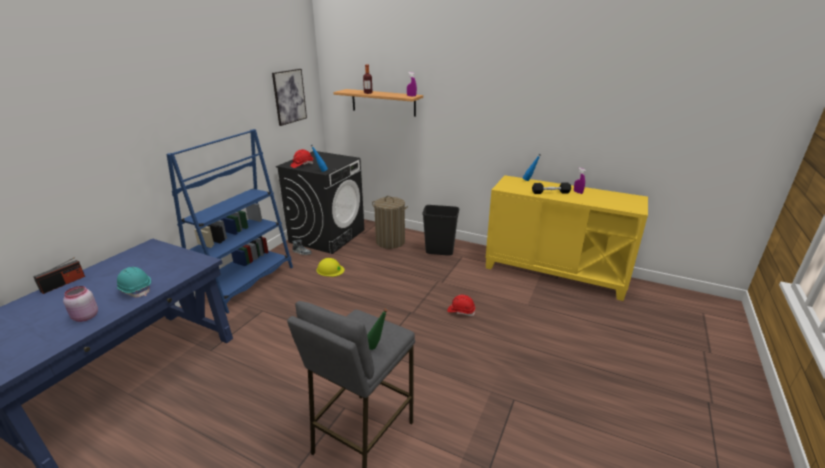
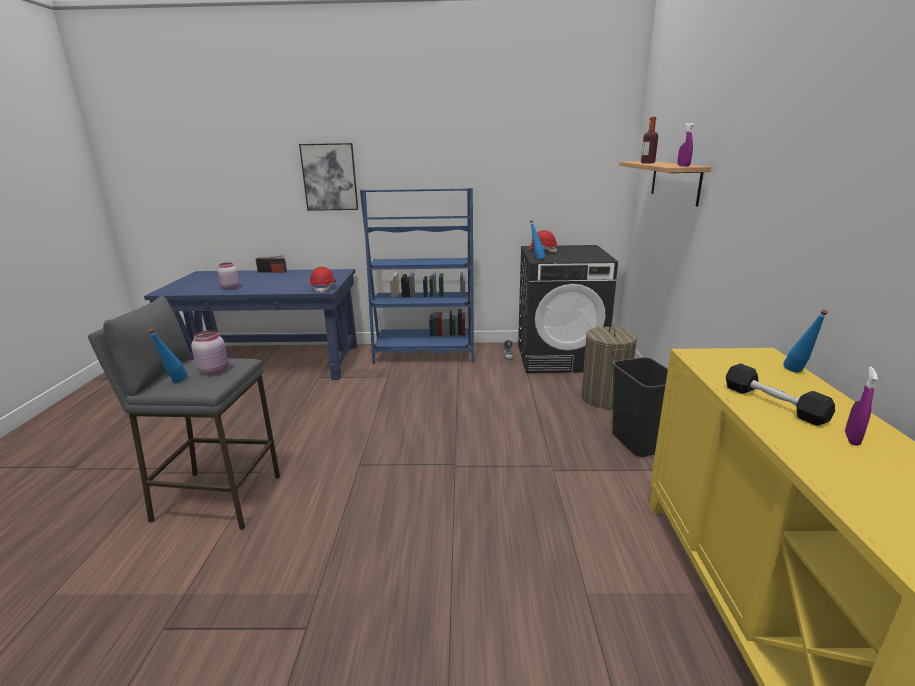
camera: 65 degrees right, 5 degrees down
(135, 289) = (271, 287): turquoise hard hat -> none
(289, 96) = (569, 164): picture -> picture (329, 177)
(330, 270) = (491, 383): yellow hard hat -> none
(368, 328) = (214, 370): none -> pink jar
(377, 348) = (175, 383): green bottle -> blue bottle
(461, 311) = (493, 510): red hard hat -> red hard hat (323, 288)

